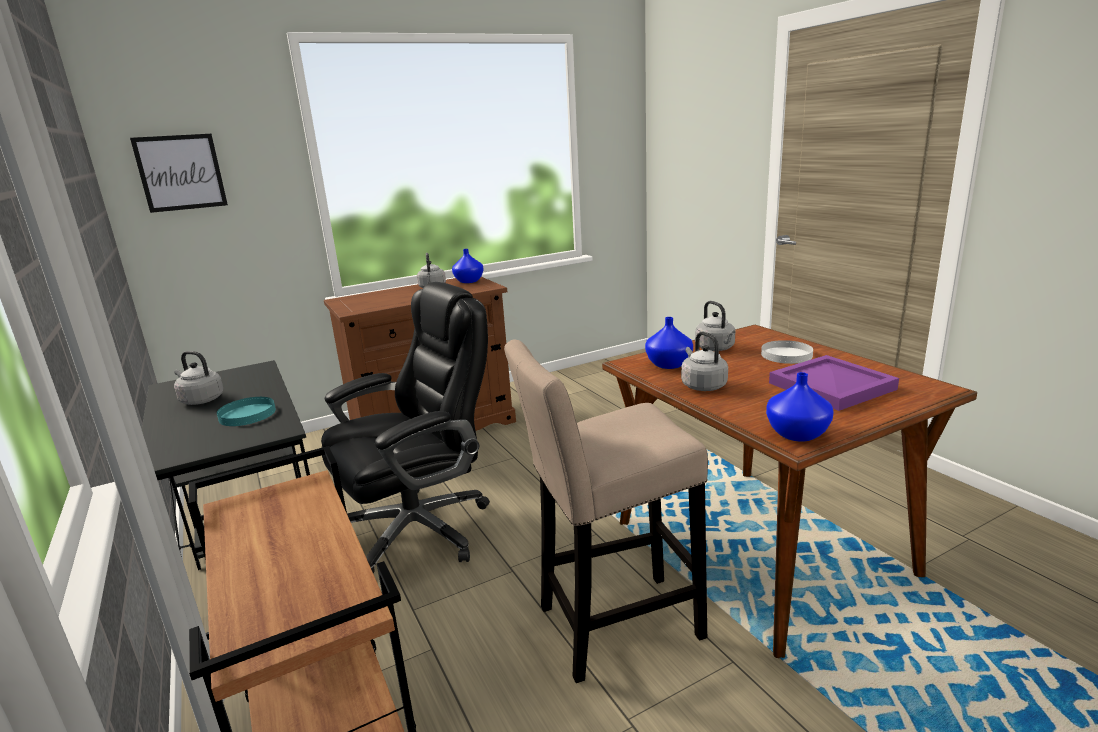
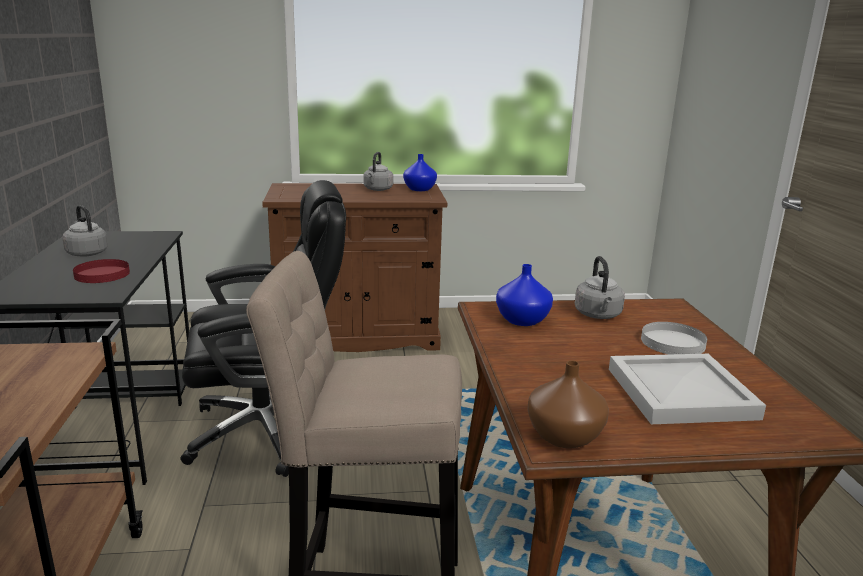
camera: 20 degrees right, 0 degrees up
(180, 172) = (165, 41): picture -> none
(247, 414) = (102, 274): turquoise plate -> red plate
(702, 385) = (528, 352): grey kettle -> none
(797, 433) = (565, 436): blue vase -> brown vase
(829, 386) = (678, 392): purple tray -> white tray

